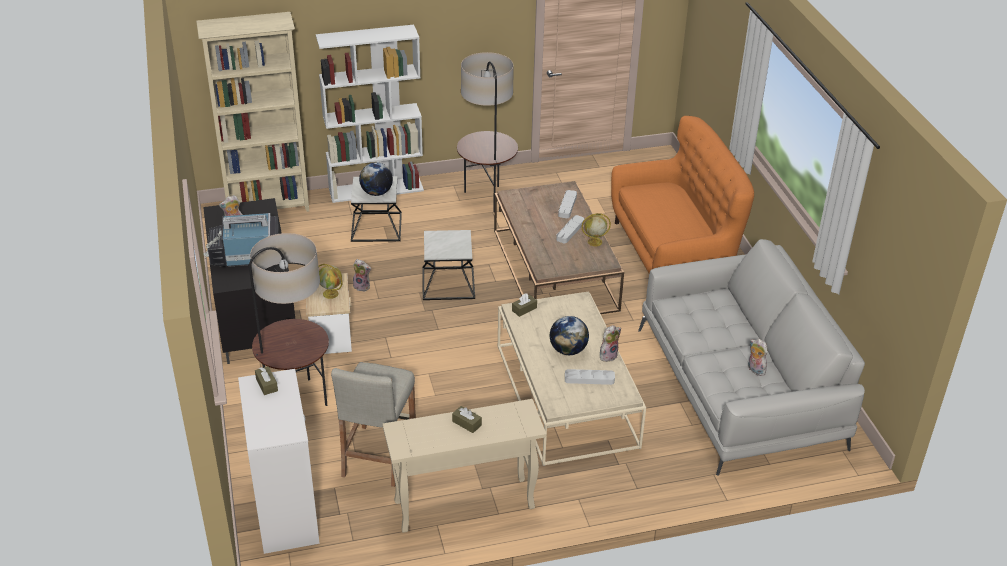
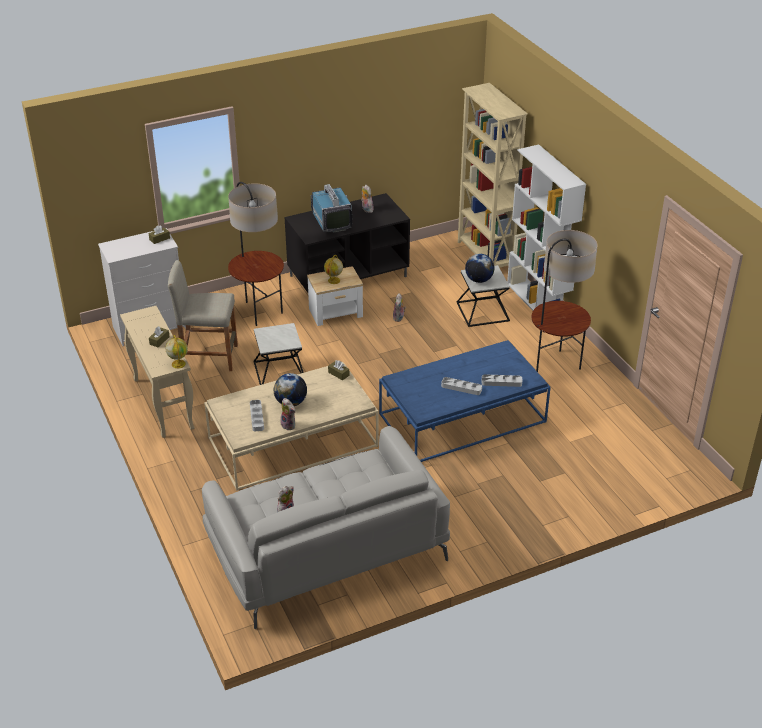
camera: 80 degrees right, 0 degrees up
(448, 283) = (420, 360): side table -> side table (280, 372)
(555, 270) = (462, 418): brown coffee table -> blue coffee table
(594, 242) = (450, 404): globe -> globe (178, 364)
(673, 251) = (524, 493): orange sofa -> none

